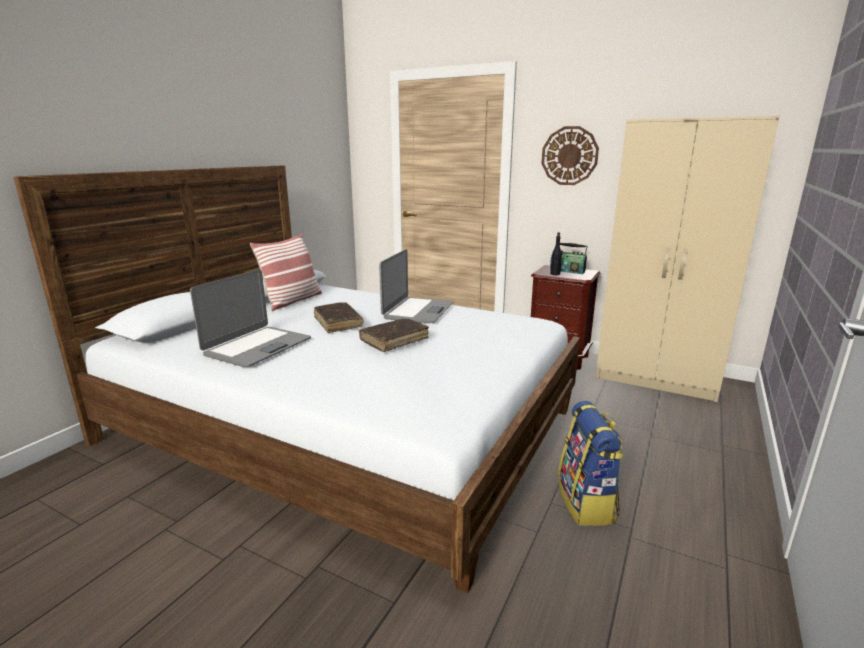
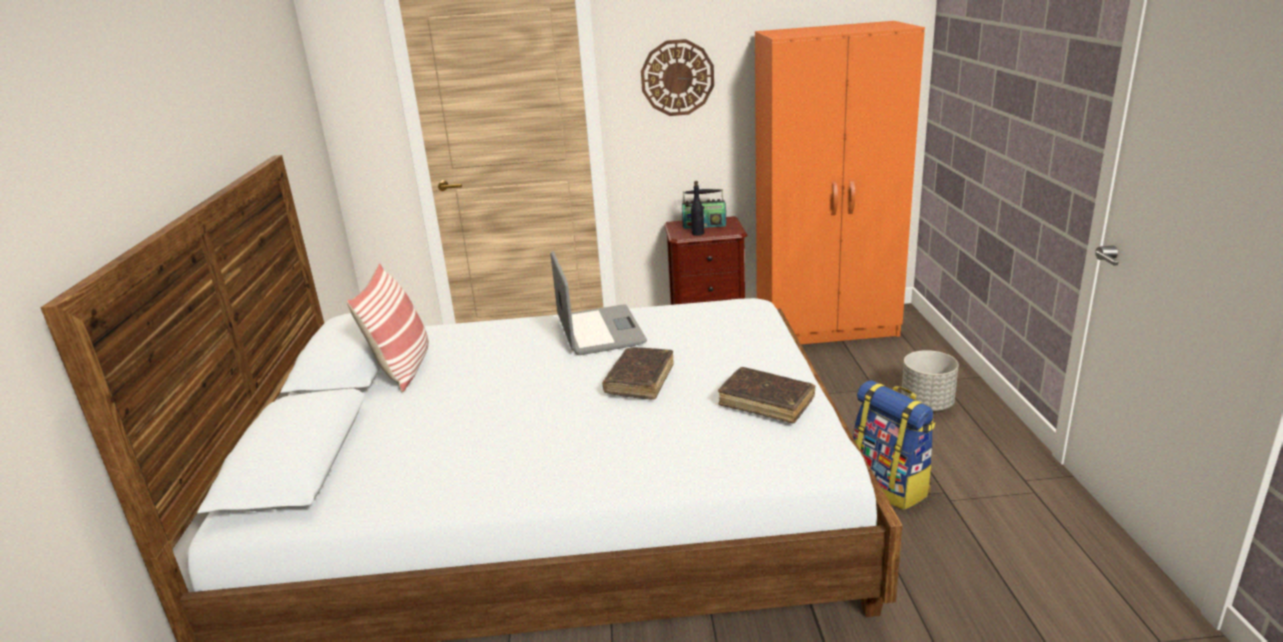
camera: 30 degrees left, 5 degrees up
(257, 347) = (485, 449): laptop -> none
(338, 323) = (530, 380): brown book -> brown book (766, 402)
(657, 379) = (828, 328): beige wardrobe -> orange wardrobe
(688, 457) = (927, 404): none -> grey planter

